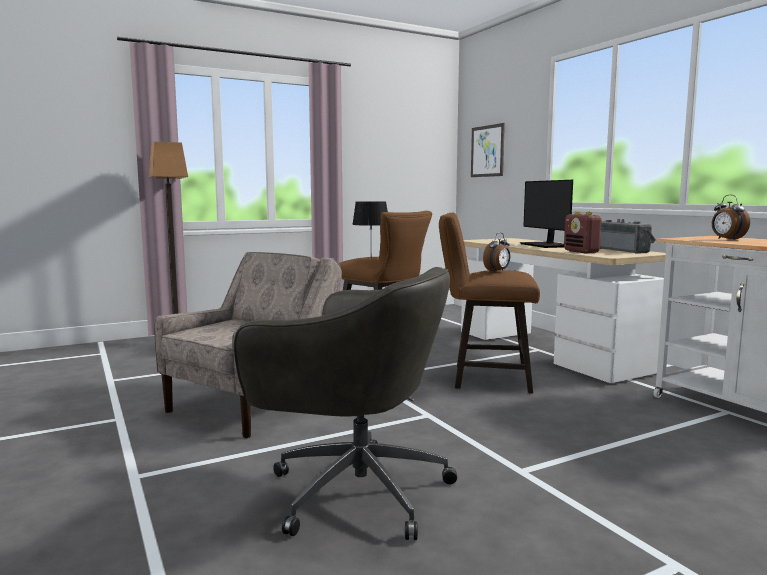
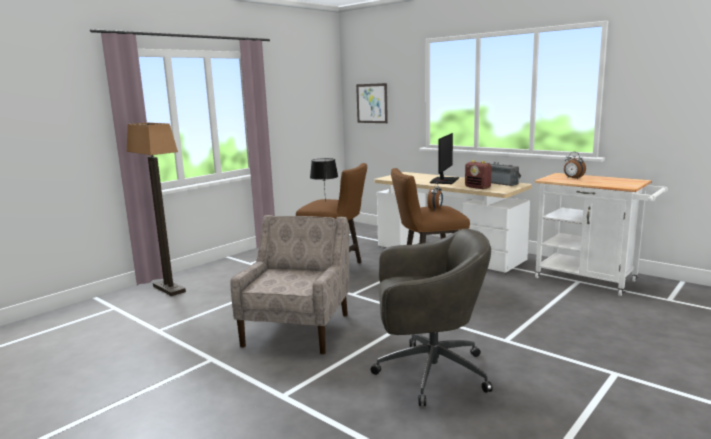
camera: 20 degrees left, 5 degrees up
(546, 245) = (444, 181): monitor -> monitor turned 120 degrees counterclockwise

